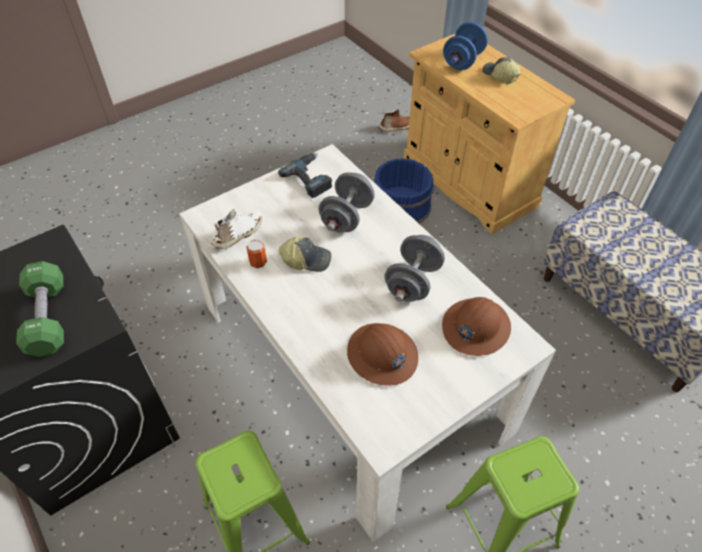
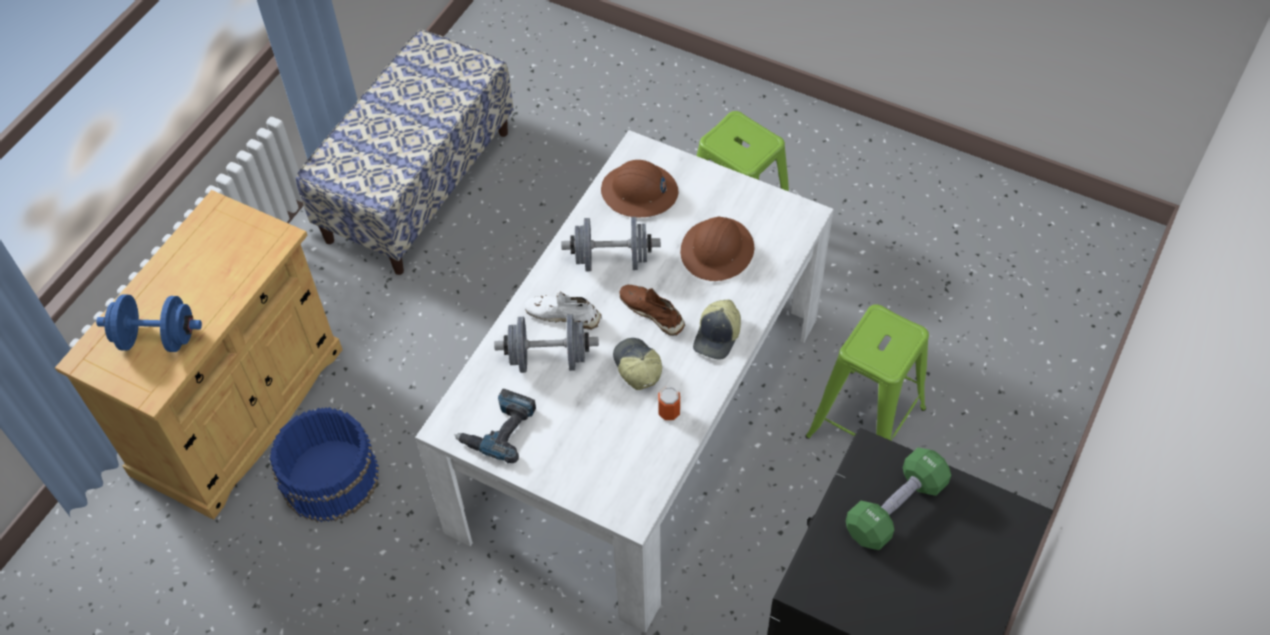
camera: 115 degrees left, 5 degrees up
(239, 234) = (639, 455): white shoe -> white shoe (563, 315)
(397, 127) = (128, 563): brown shoe -> brown shoe (652, 312)
(499, 76) = (183, 283): cap -> cap (718, 336)

